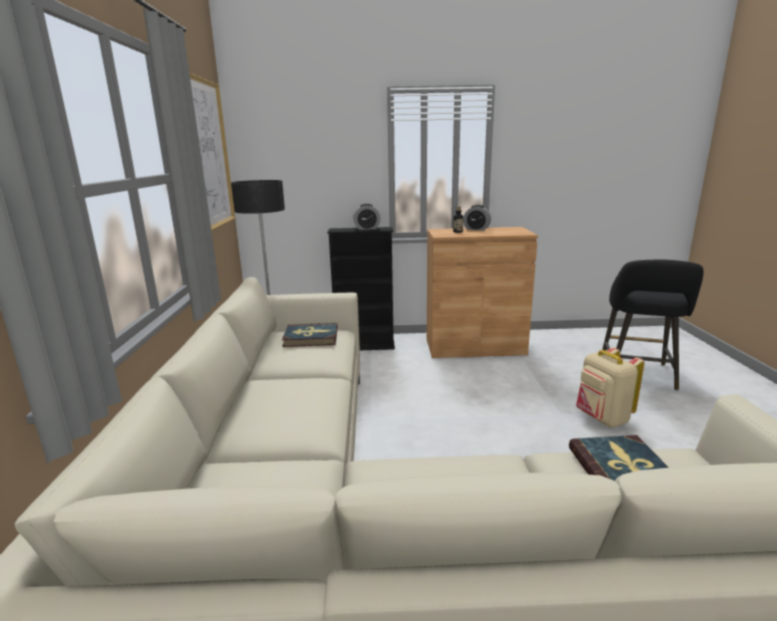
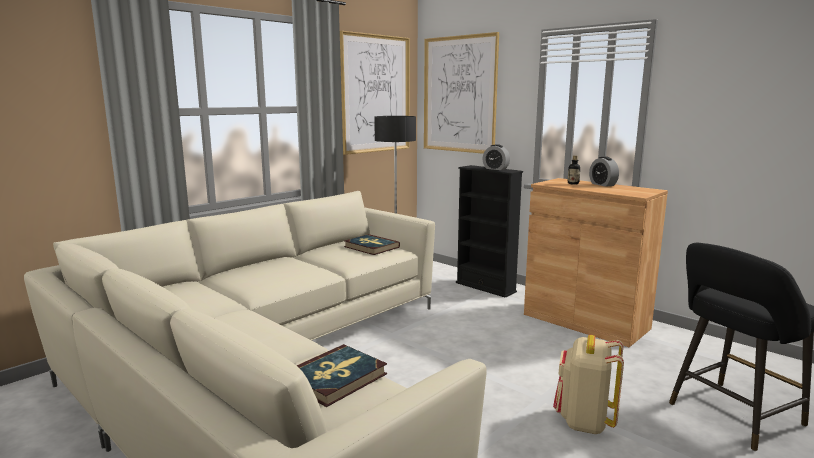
camera: 45 degrees right, 5 degrees down
(291, 153) = (459, 94): none -> picture

